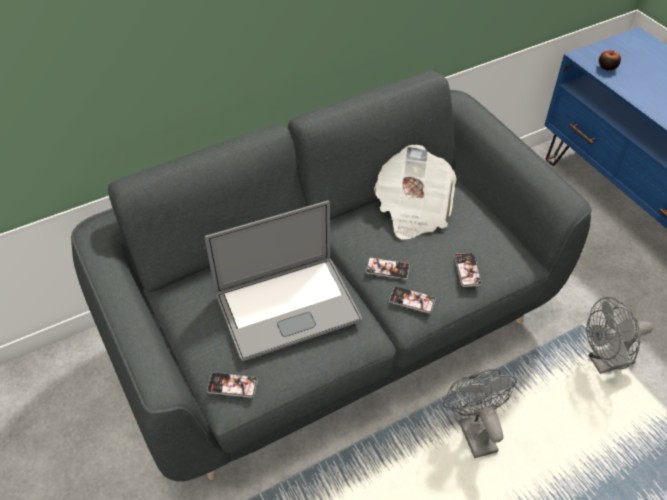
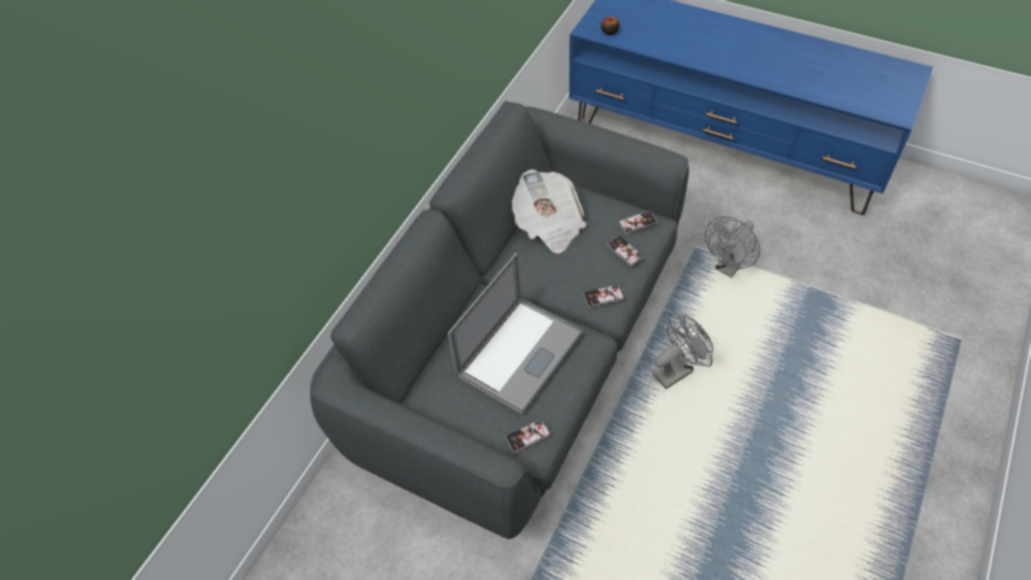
camera: 30 degrees left, 5 degrees up
(387, 269) = (567, 282): phone -> phone (637, 222)
(473, 430) = (677, 369): grey fan -> grey fan turned 105 degrees clockwise

